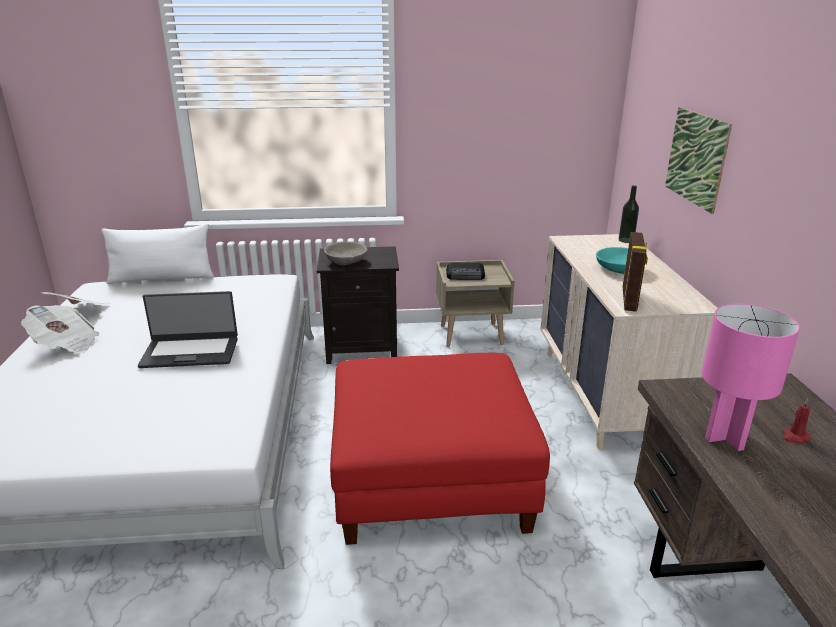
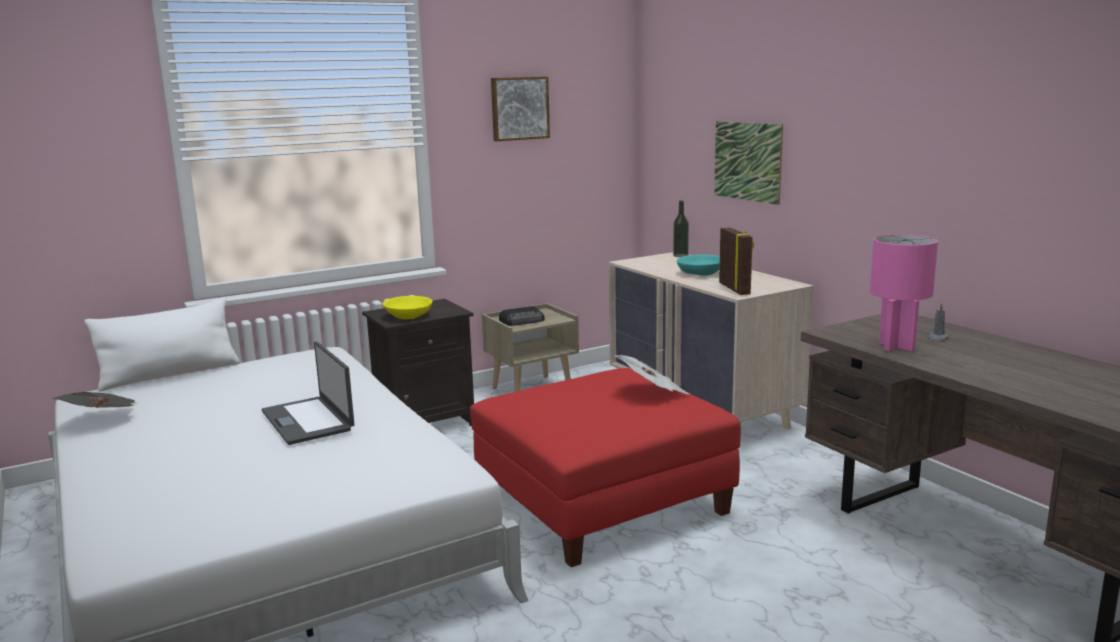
camera: 25 degrees left, 10 degrees down
(65, 344) = (133, 444): newspaper -> newspaper (652, 393)
(190, 352) = (308, 420): laptop -> laptop turned 90 degrees clockwise
(346, 261) = (408, 316): grey bowl -> yellow bowl
(491, 75) = (519, 108): none -> picture
(794, 437) = (937, 338): red candle -> grey candle

